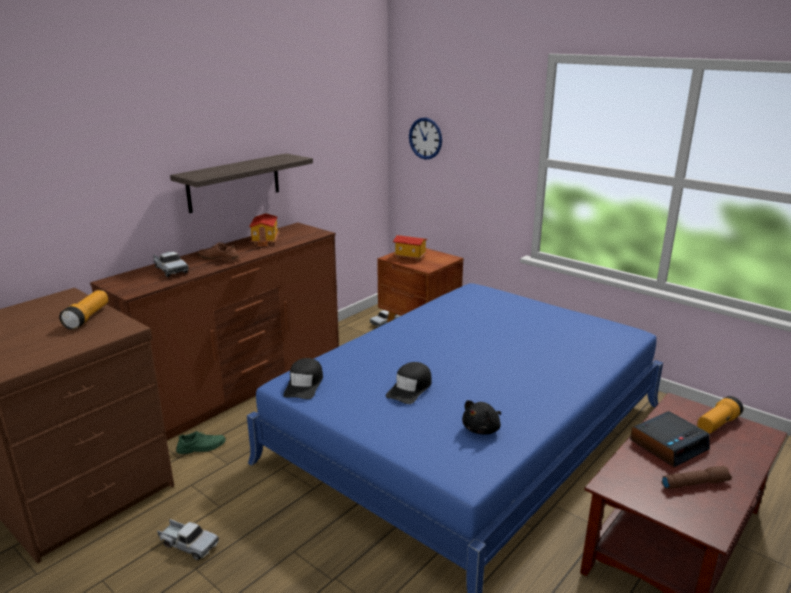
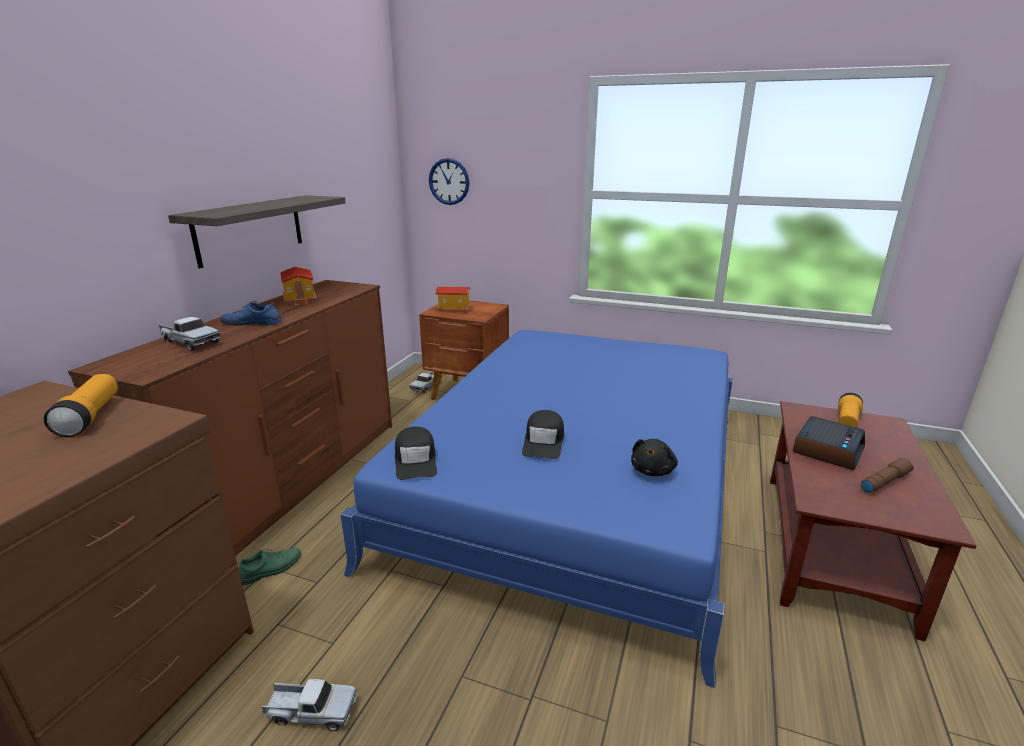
camera: 20 degrees left, 0 degrees up
(219, 258) = (252, 323): brown shoe -> blue shoe

